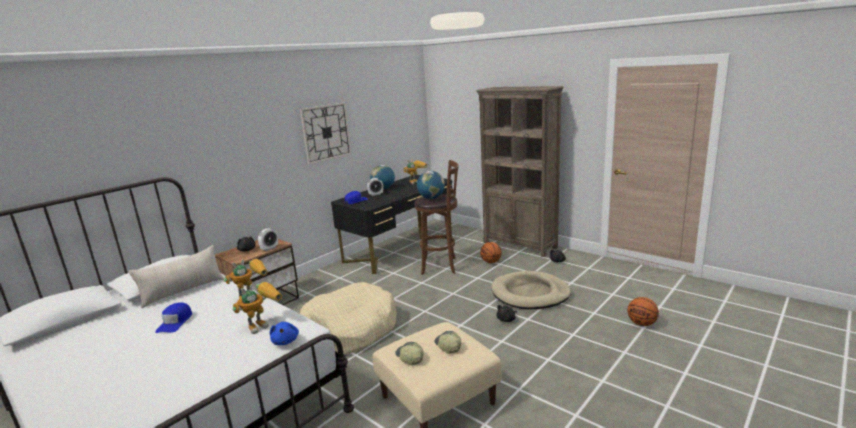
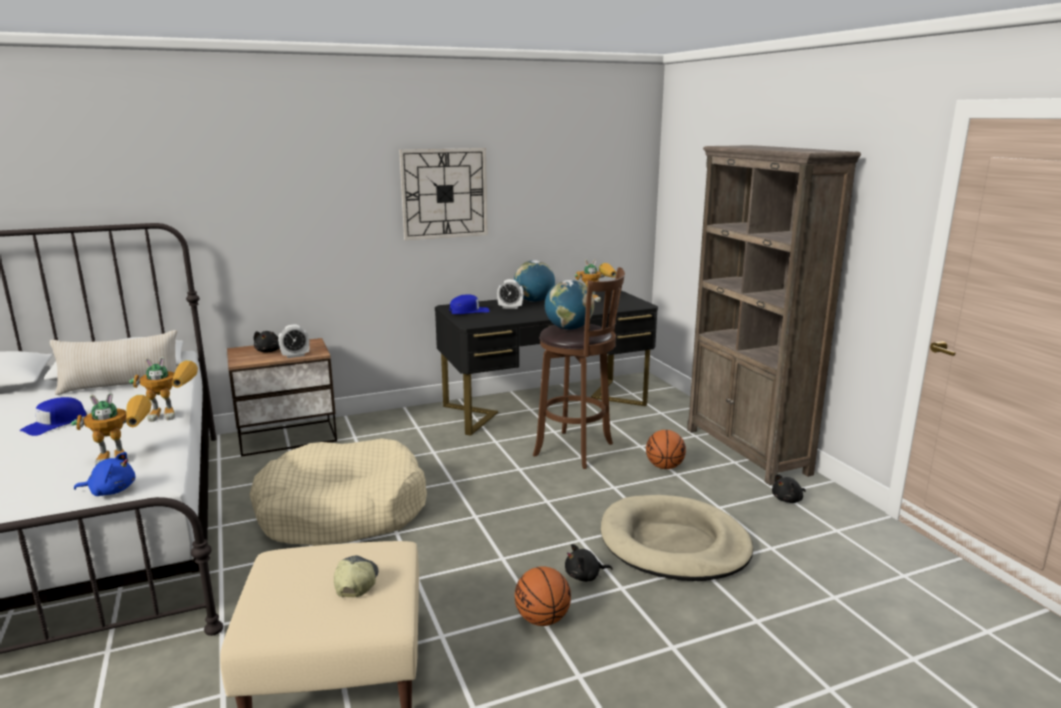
camera: 25 degrees right, 0 degrees up
(285, 341) = (111, 491): blue plush toy -> blue plush toy turned 105 degrees counterclockwise
(409, 357) = (283, 580): cap -> none
(641, 324) = (835, 679): basketball -> basketball (542, 619)

